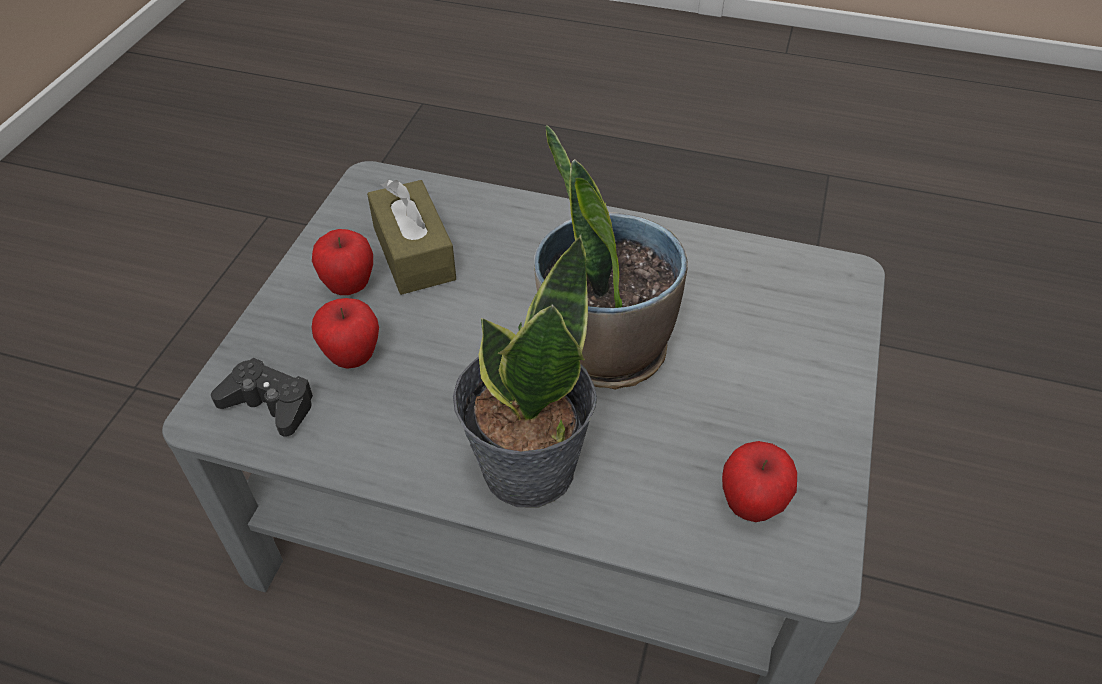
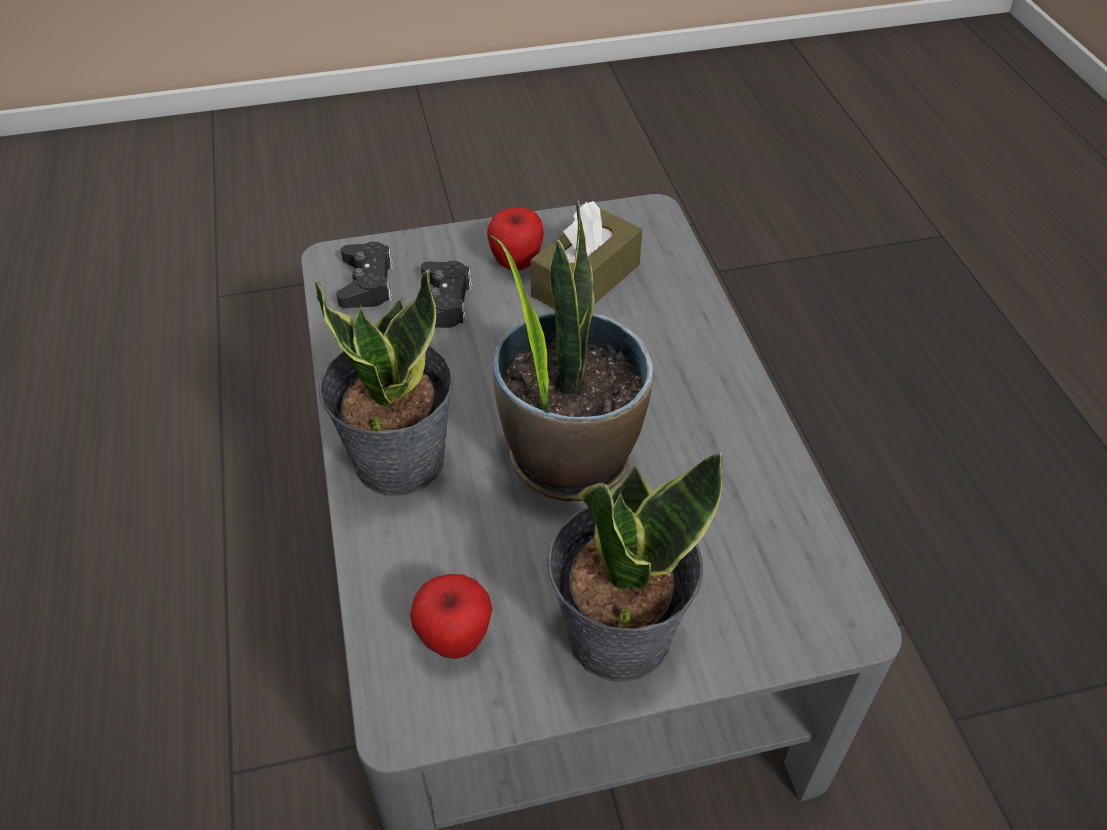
camera: 60 degrees right, 0 degrees up
(352, 357) = (443, 302): apple -> black game controller
(797, 399) = (617, 633): none -> potted plant

